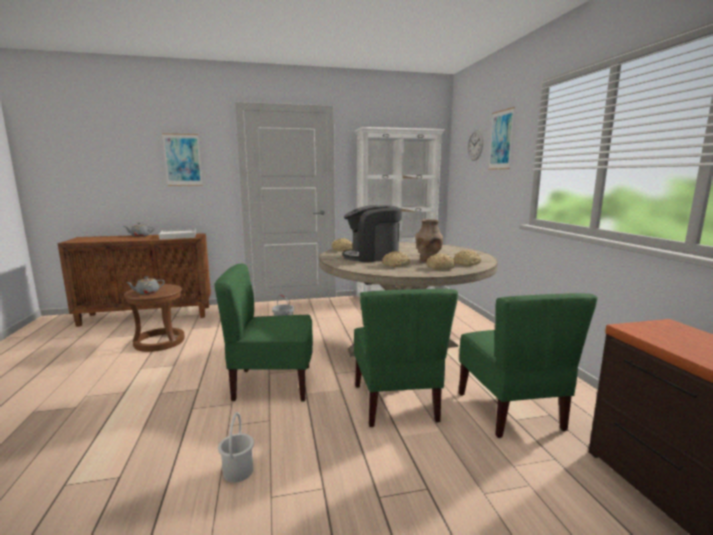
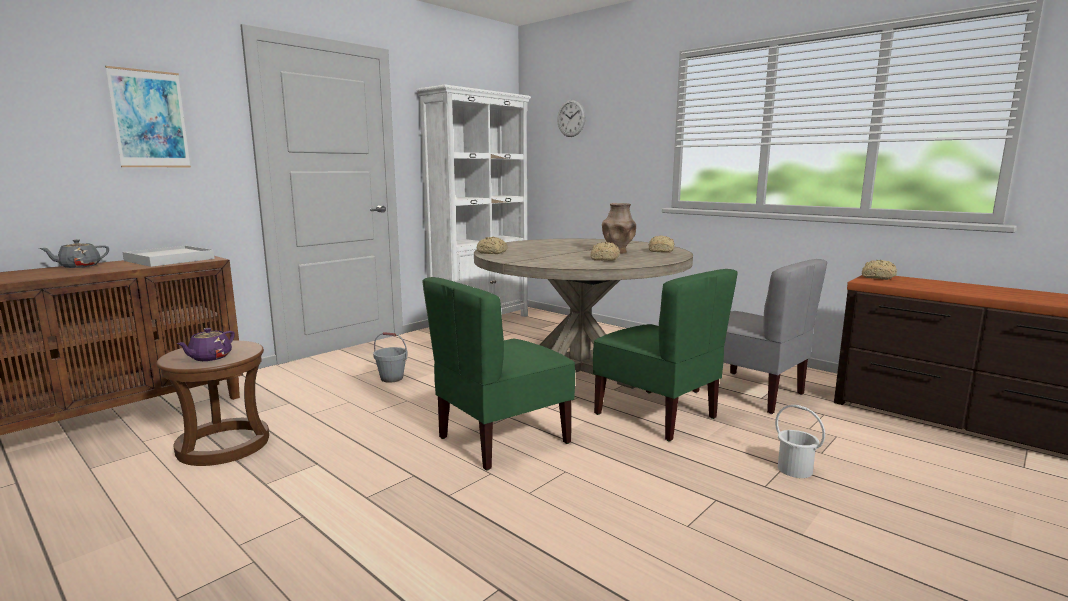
camera: 35 degrees left, 0 degrees up
(147, 292) = (209, 357): grey teapot -> purple teapot
(237, 471) = (620, 523): white bucket -> white bucket (794, 470)
(372, 257) = (553, 255): coffee machine -> none
(439, 268) = (651, 256): bread -> bread (877, 277)
(501, 140) = (617, 113): picture -> none
(511, 411) = (749, 393): green chair -> grey chair

